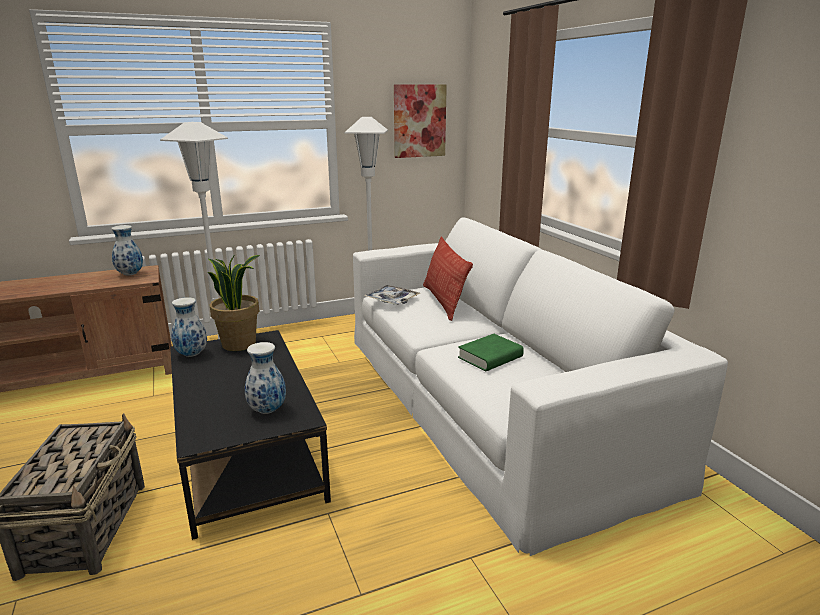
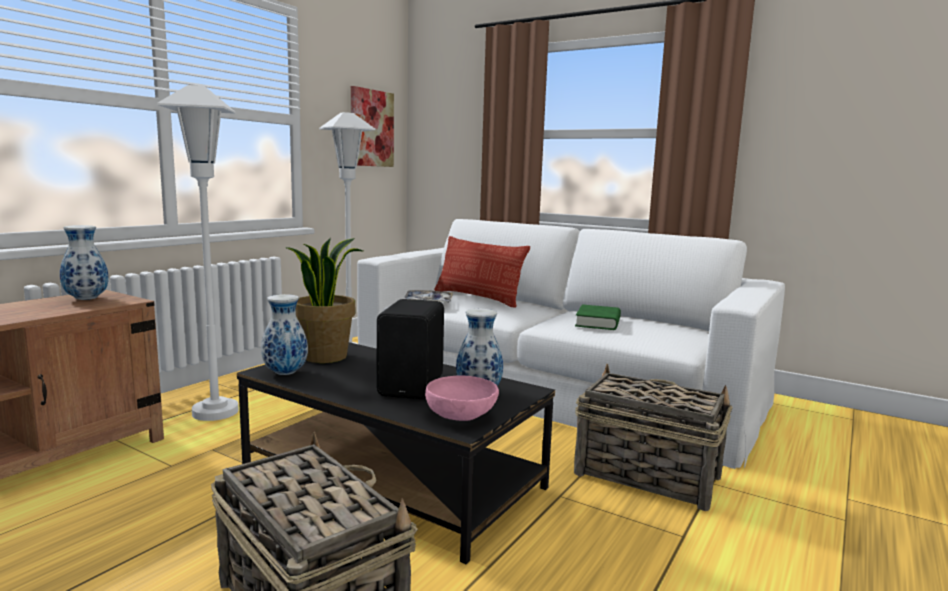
camera: 35 degrees left, 10 degrees down
(217, 429) = (462, 415): none -> pink bowl
(239, 390) = (413, 386): none -> black speaker
(424, 523) = (645, 475): none -> basket

